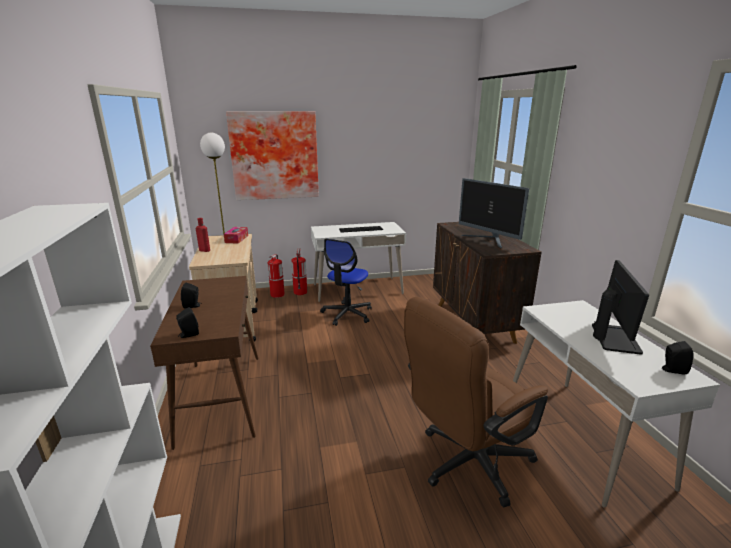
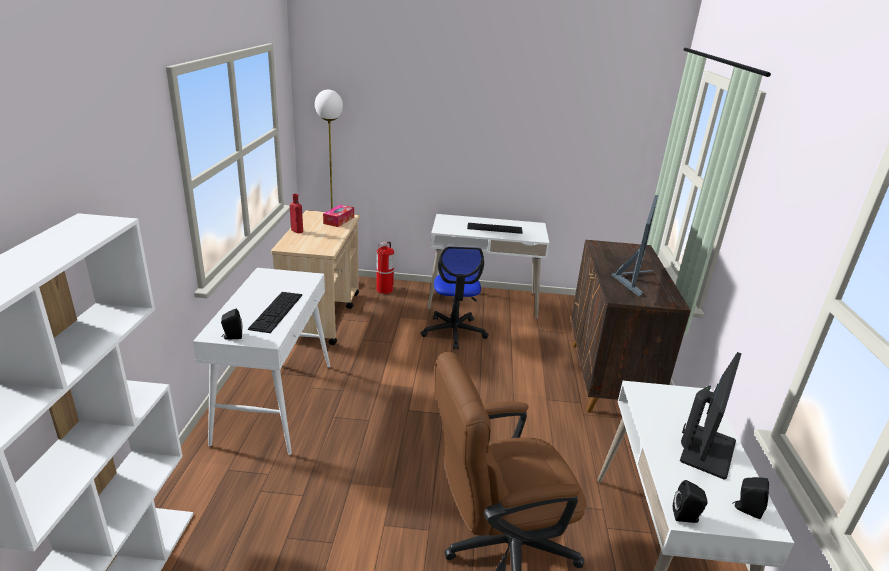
camera: 15 degrees right, 5 degrees up
(193, 306) = (252, 302): black speaker -> black speaker (686, 517)
(219, 309) = (276, 311): none -> keyboard
(221, 397) = (275, 402): brown console table -> white console table
(274, 156) = (402, 122): picture -> none
(300, 292) = (412, 291): fire extinguisher -> none
(347, 314) = (454, 332): office chair -> office chair turned 45 degrees counterclockwise
(488, 240) = (632, 279): monitor -> monitor turned 135 degrees counterclockwise

